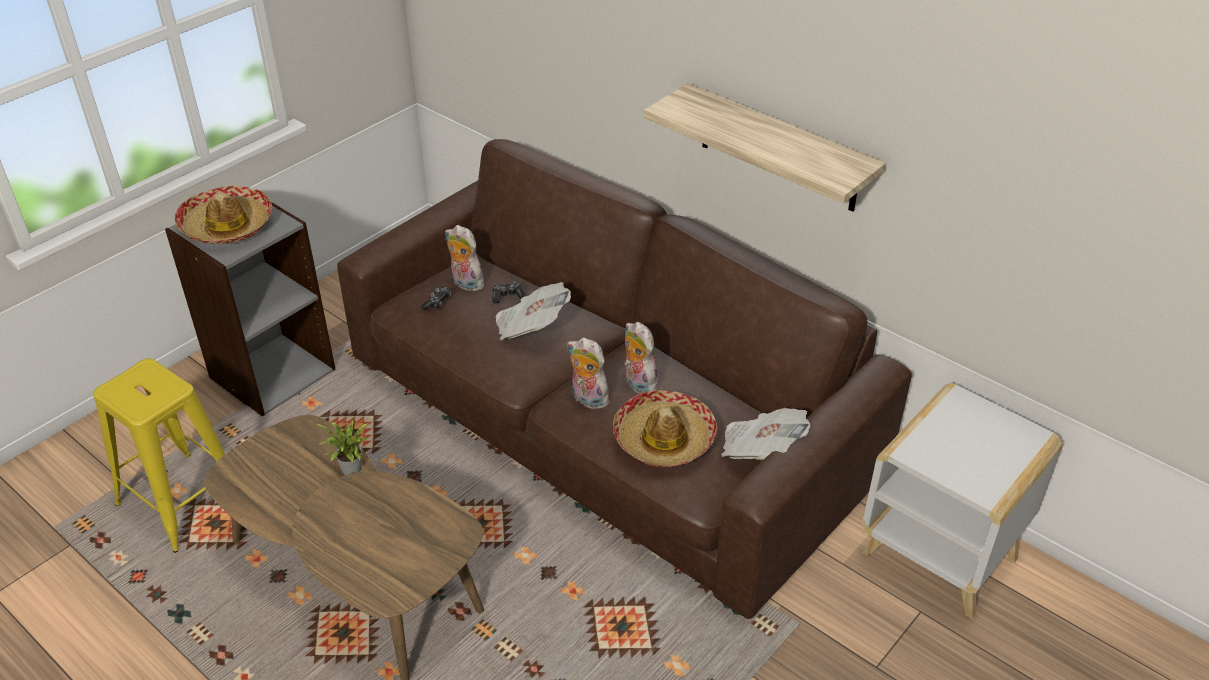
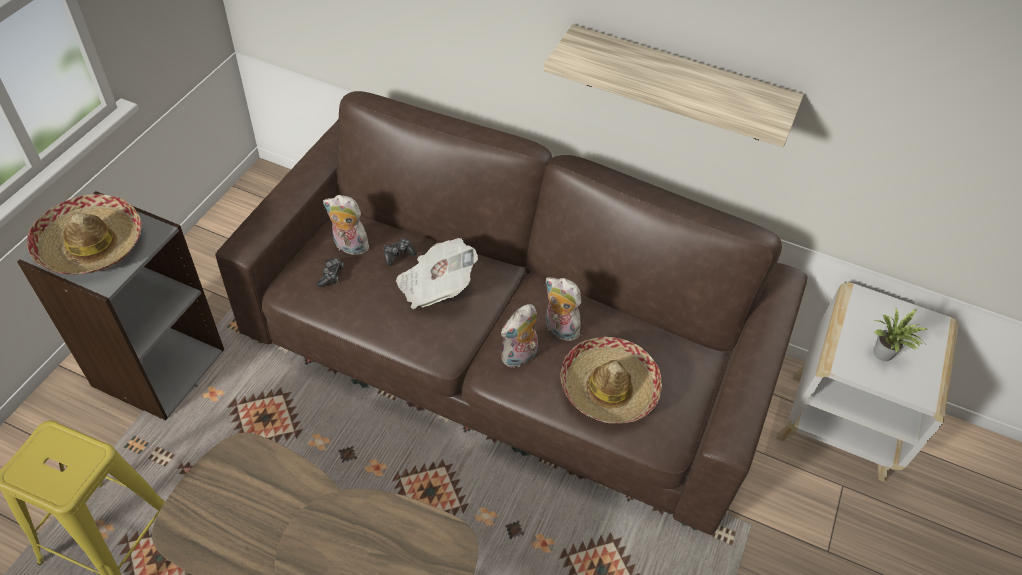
camera: 20 degrees left, 10 degrees up
(350, 470) = (309, 491): potted plant -> potted plant (884, 355)
(587, 399) = (519, 357): plush toy -> plush toy turned 60 degrees counterclockwise
(760, 449) = (697, 379): newspaper -> none

